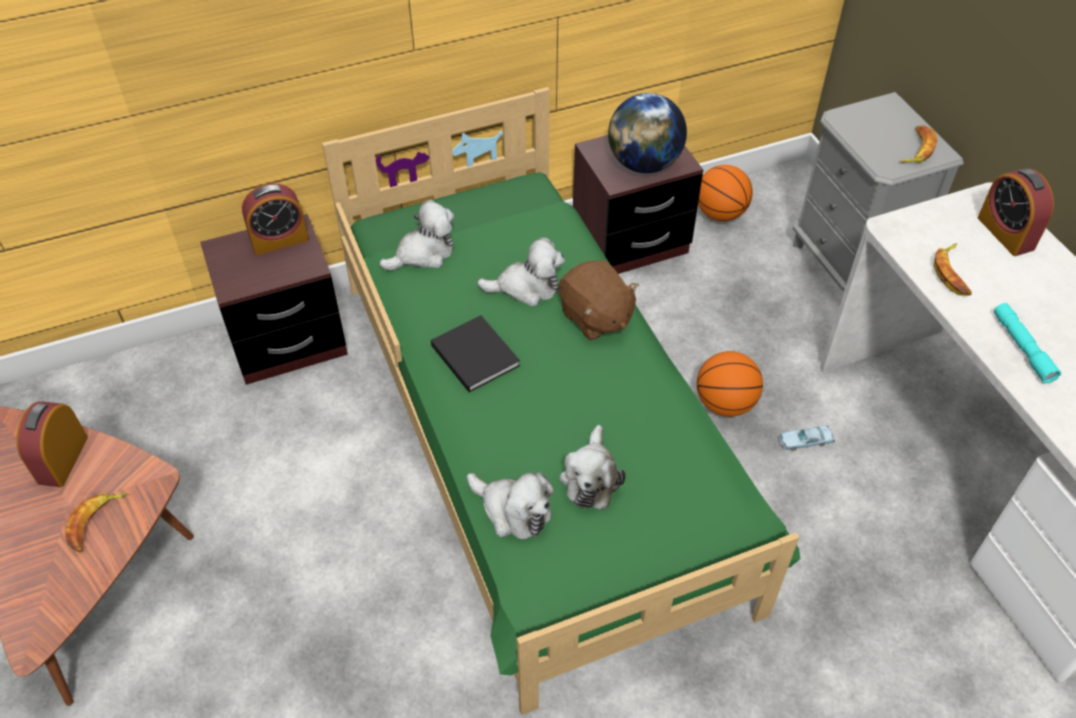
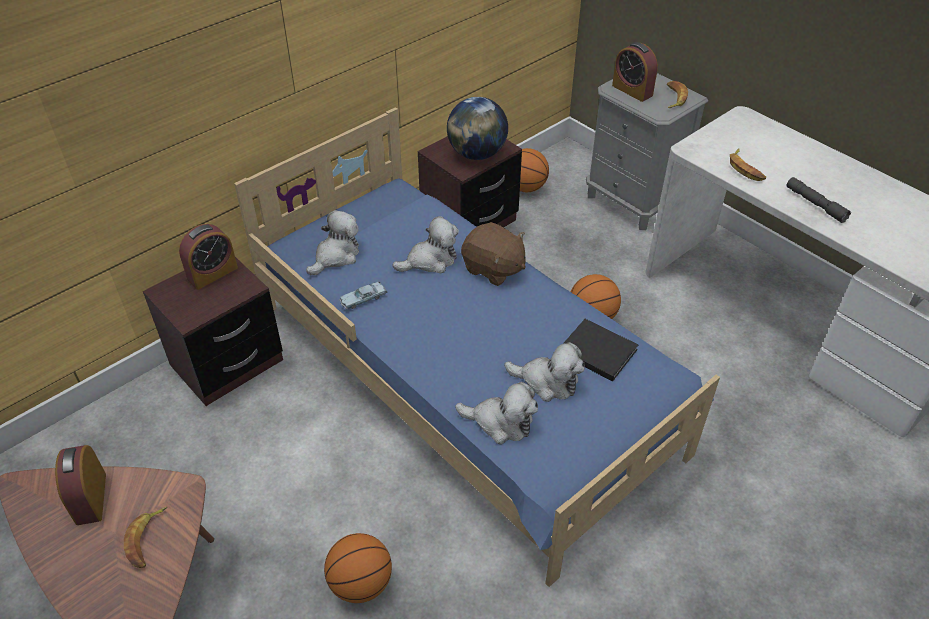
camera: 20 degrees left, 5 degrees down
(320, 638) = (361, 583): none -> basketball
(474, 354) = (413, 318): black book -> black book (595, 350)
(539, 436) = (466, 378): green bed -> blue bed
(591, 477) = (547, 382): plush toy -> plush toy turned 60 degrees counterclockwise
(805, 441) = (660, 328): blue toy car -> blue toy car (363, 299)
(1005, 233) = (765, 135): alarm clock -> alarm clock (632, 90)
(1022, 348) = (815, 204): turquoise flashlight -> grey flashlight

